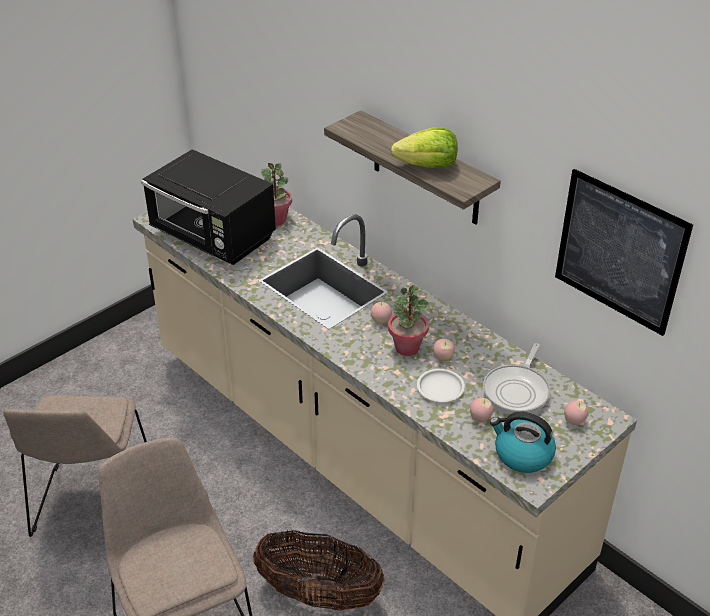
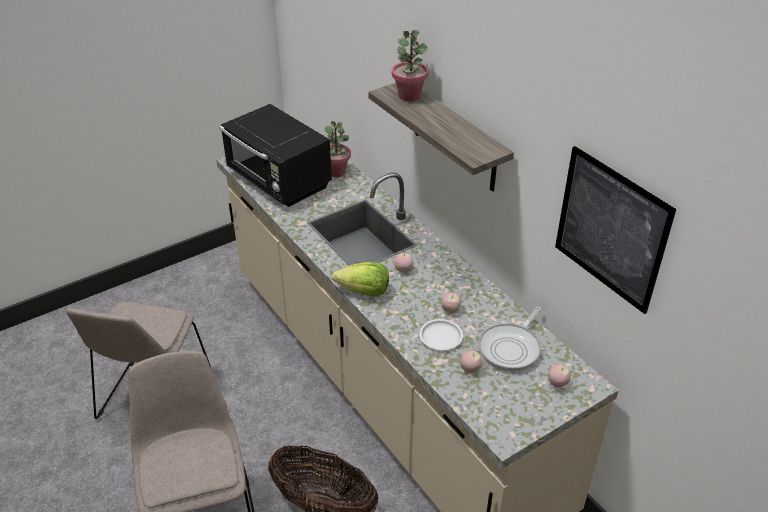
camera: 10 degrees right, 0 degrees up
(407, 347) = (420, 296): potted plant -> potted plant (409, 96)
(427, 166) = (450, 133): lettuce -> lettuce (364, 291)
(522, 454) = (500, 408): kettle -> none

